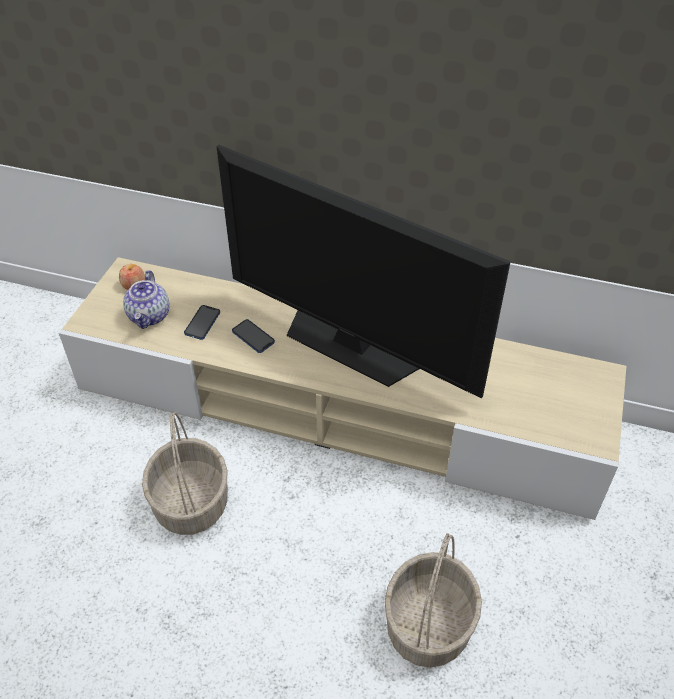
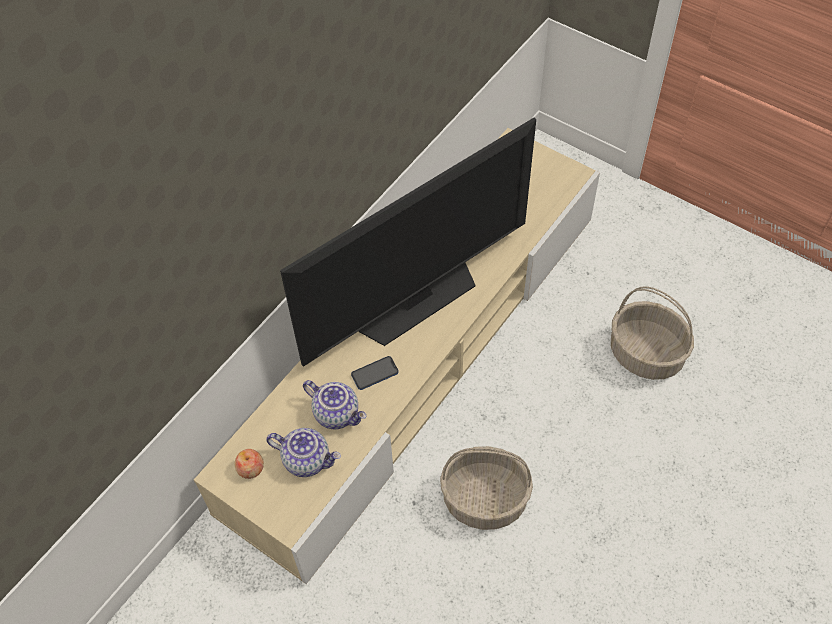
camera: 70 degrees left, 10 degrees up
(202, 323) = (337, 413): phone -> teapot

